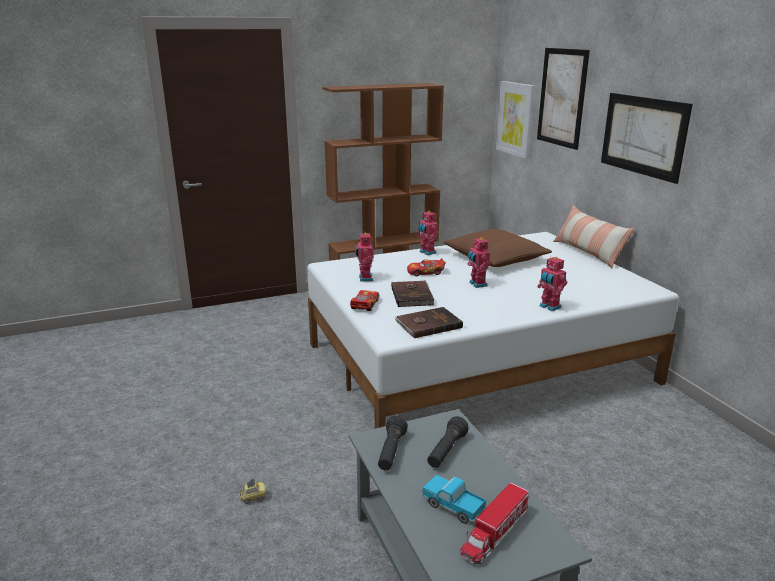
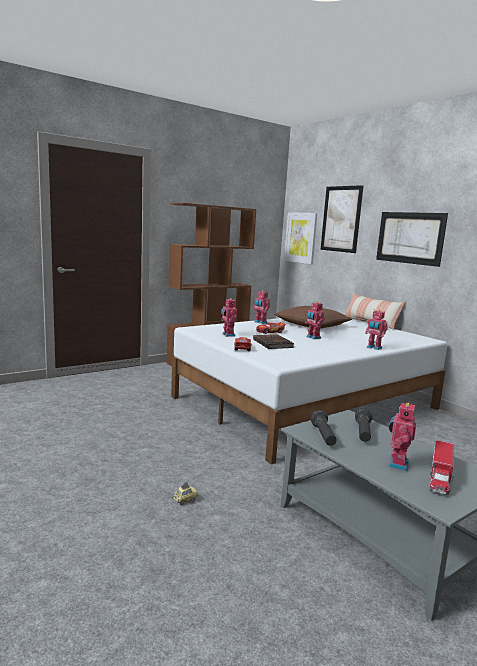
camera: 15 degrees left, 10 degrees down
(428, 324) = (300, 357): brown book -> none
(452, 506) = (397, 464): toy truck -> toy robot

